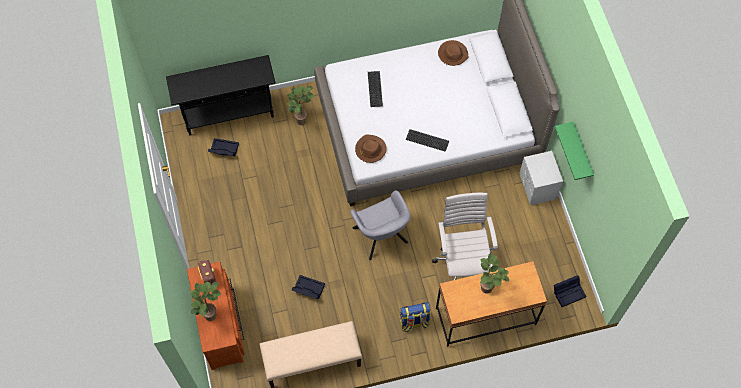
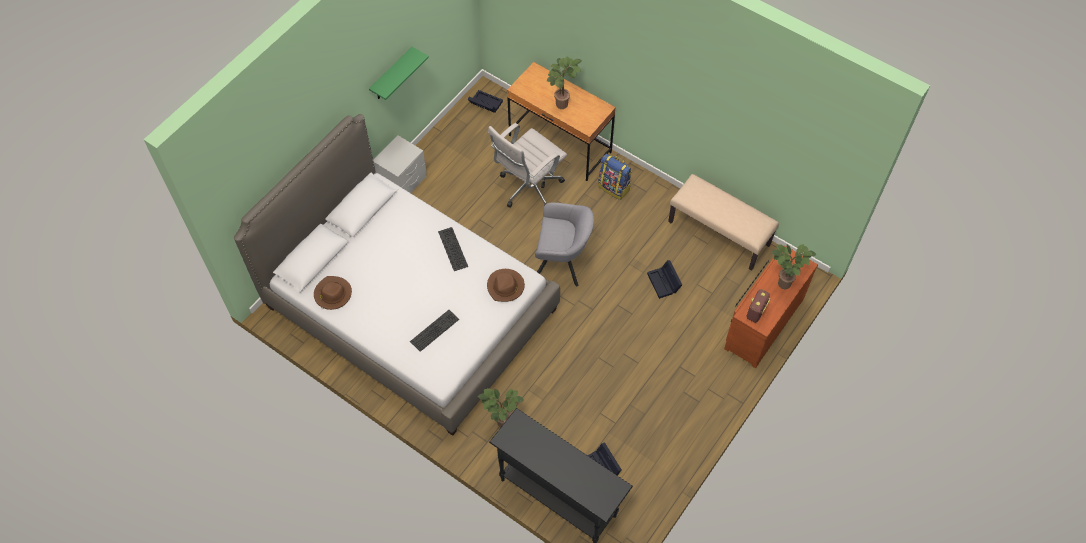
camera: 130 degrees left, 5 degrees down
(381, 238) = (562, 263): grey armchair -> grey armchair turned 75 degrees clockwise

